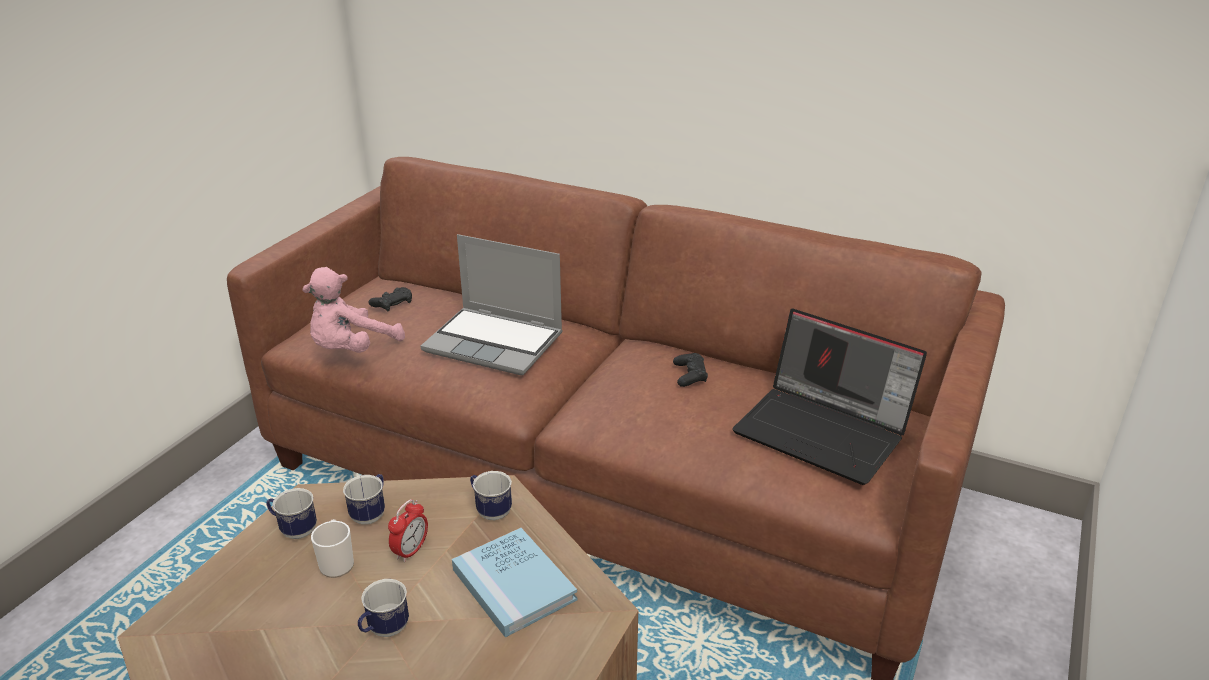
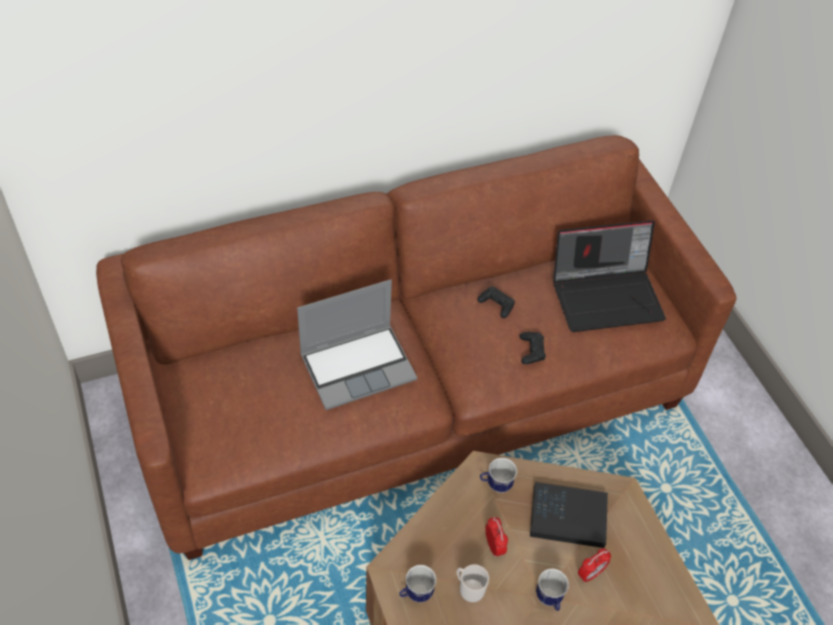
camera: 50 degrees left, 20 degrees up
(352, 349) = (267, 445): pink plush toy -> none
(371, 513) = (439, 544): mug -> none
(392, 303) = (229, 384): black game controller -> black game controller (531, 350)
(455, 645) = (590, 574): none -> alarm clock
(514, 584) = (568, 516): blue book -> black book

